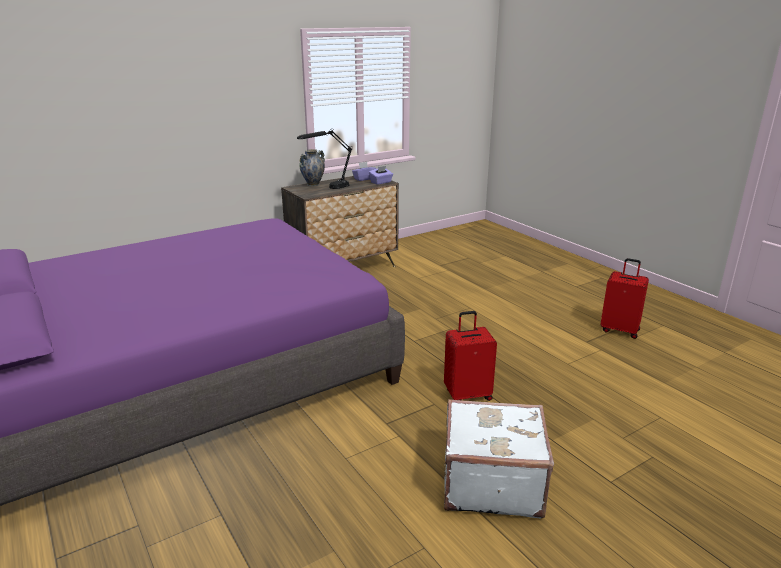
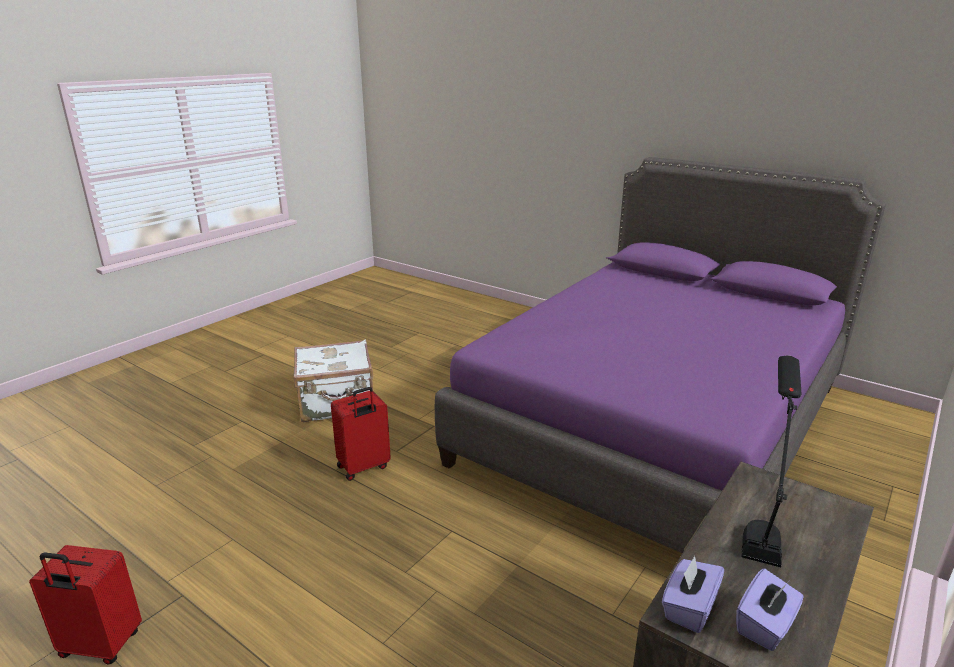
camera: 160 degrees right, 0 degrees up
(313, 184) = (832, 540): vase -> none

